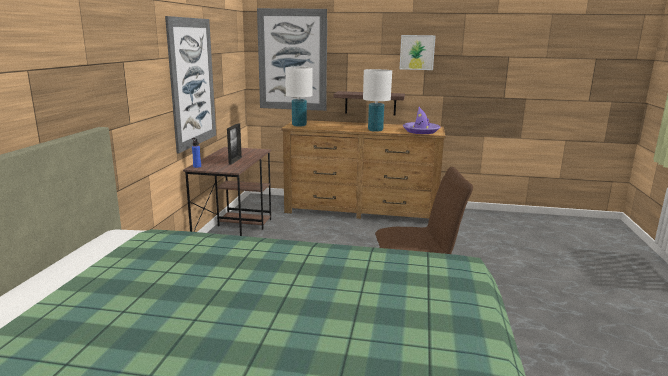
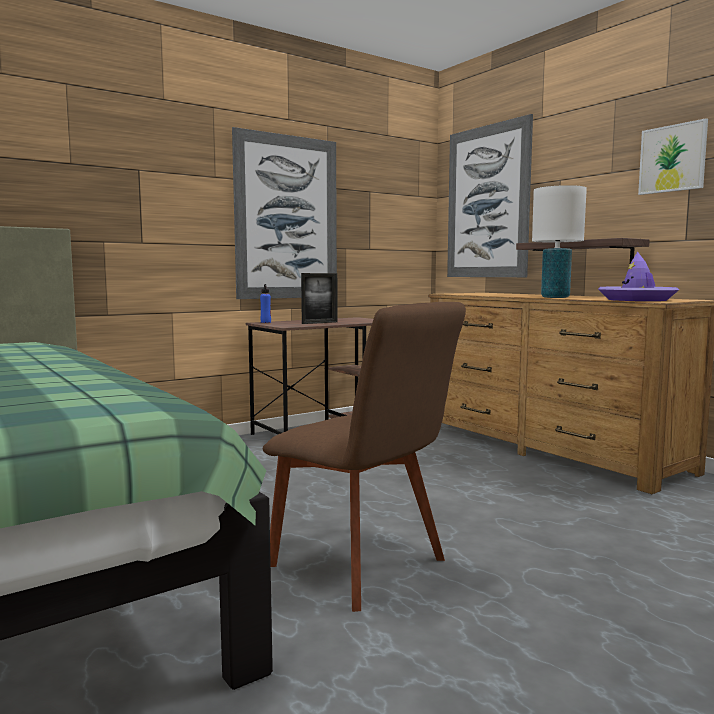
camera: 45 degrees right, 10 degrees down
(299, 125) = (462, 293): white table lamp -> none

